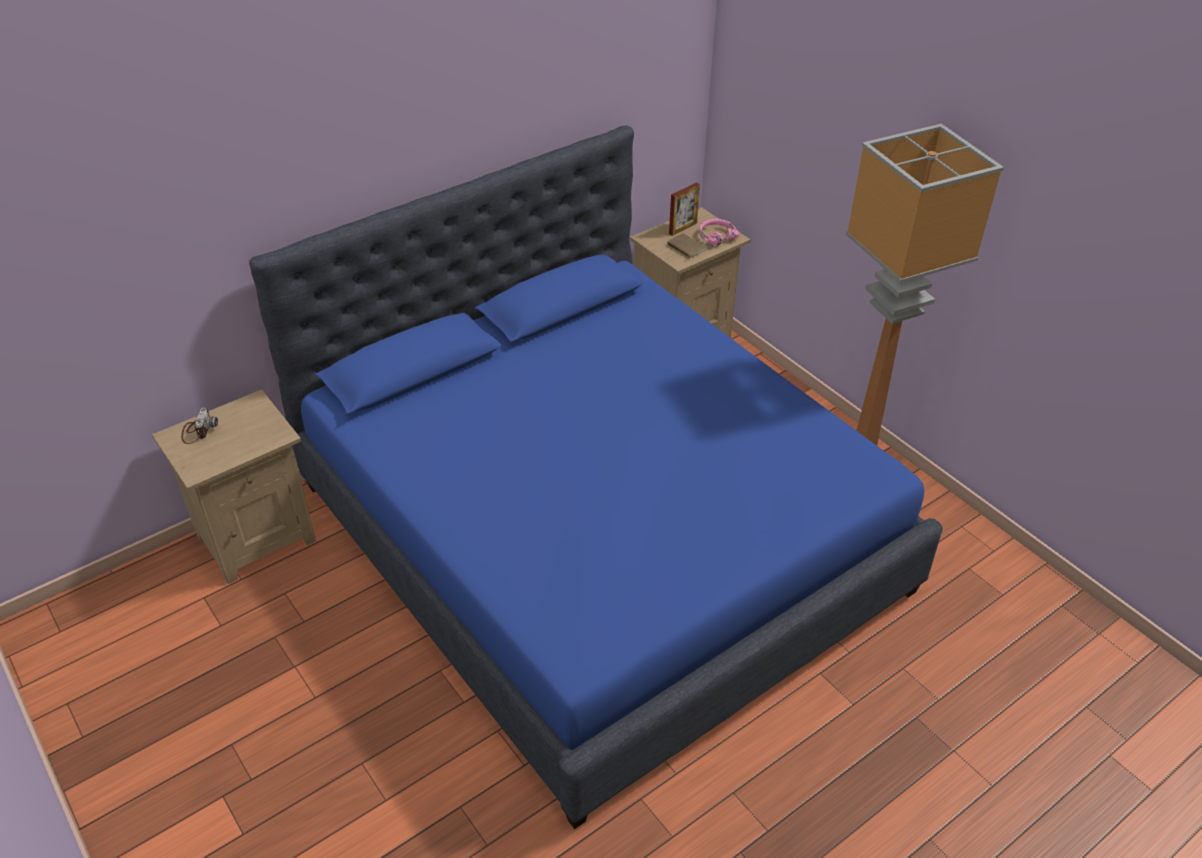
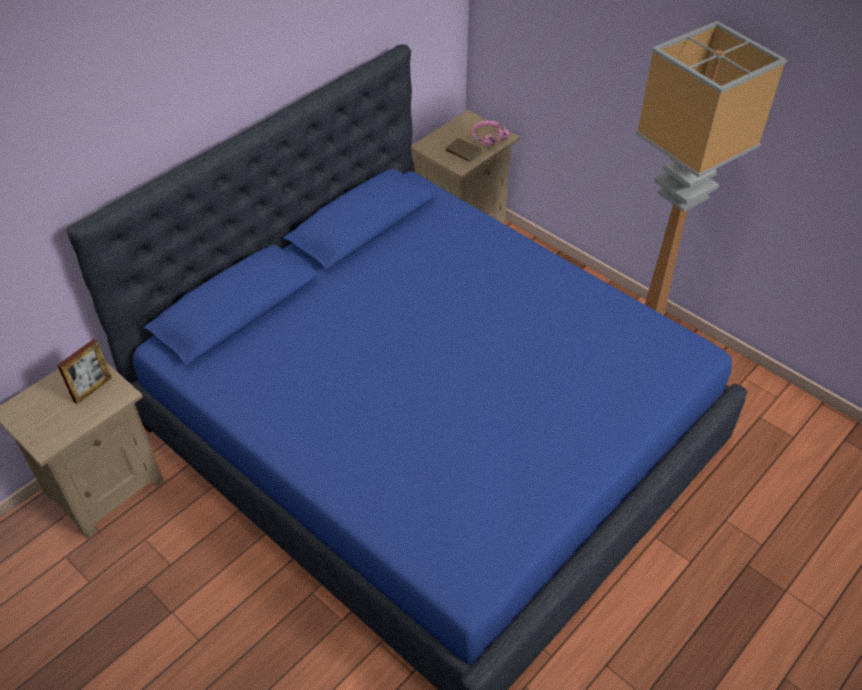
camera: 10 degrees left, 5 degrees up
(198, 430) = (36, 401): camera -> none
(683, 228) = (455, 132): picture frame -> picture frame (92, 389)

